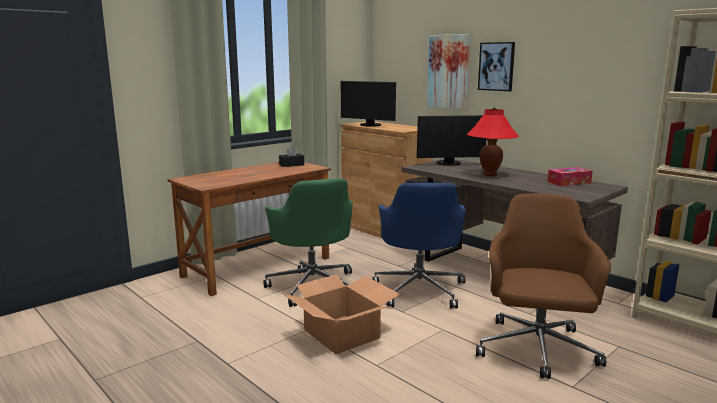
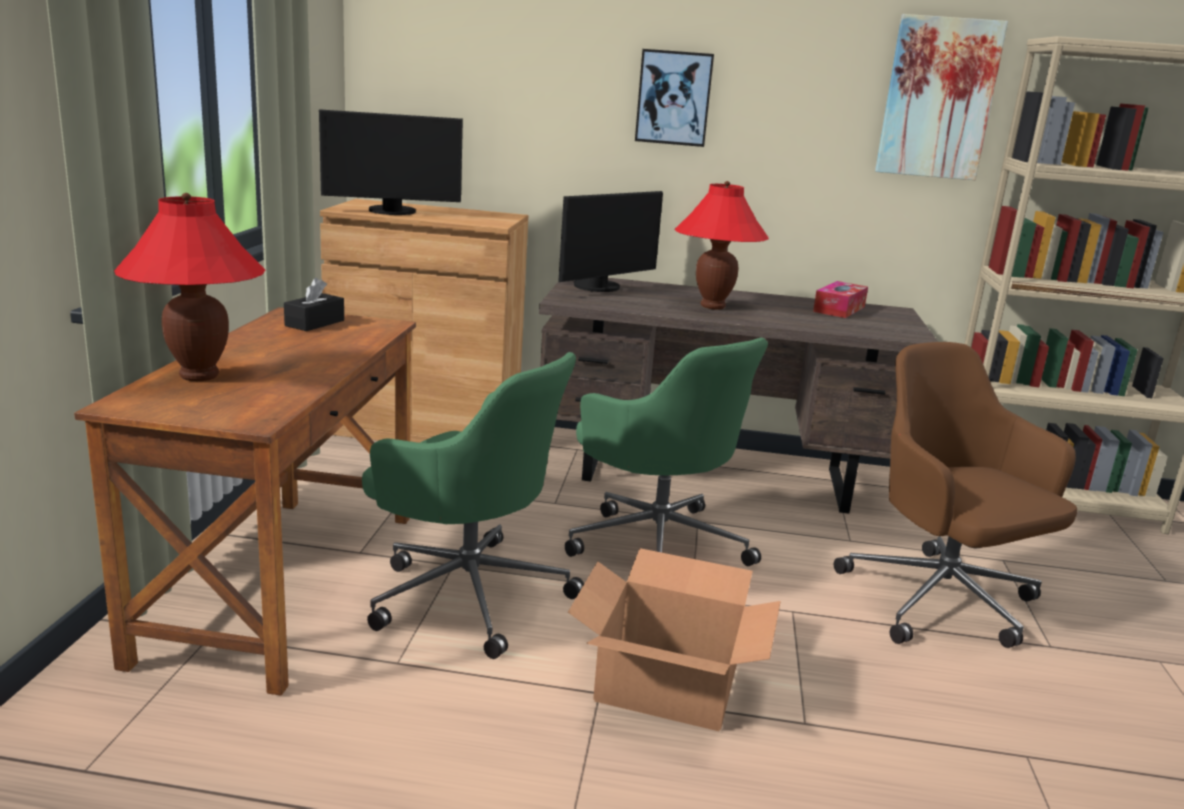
camera: 40 degrees left, 5 degrees up
(219, 174) = (200, 376): none -> red table lamp
(420, 290) = (657, 544): blue office chair -> green office chair
(449, 71) = (563, 101): picture -> picture (938, 98)

